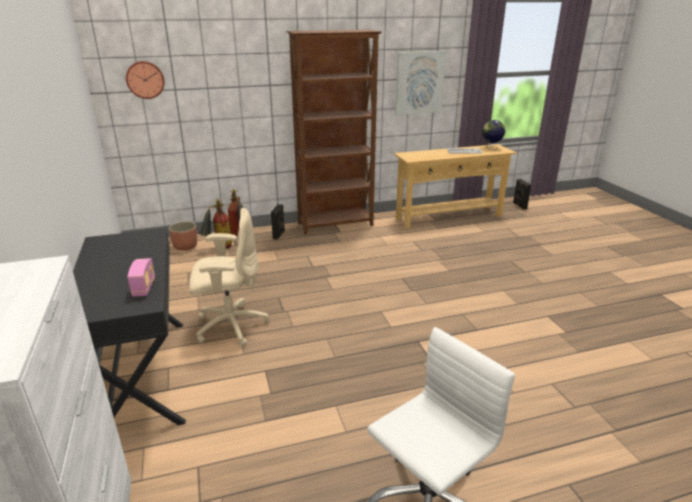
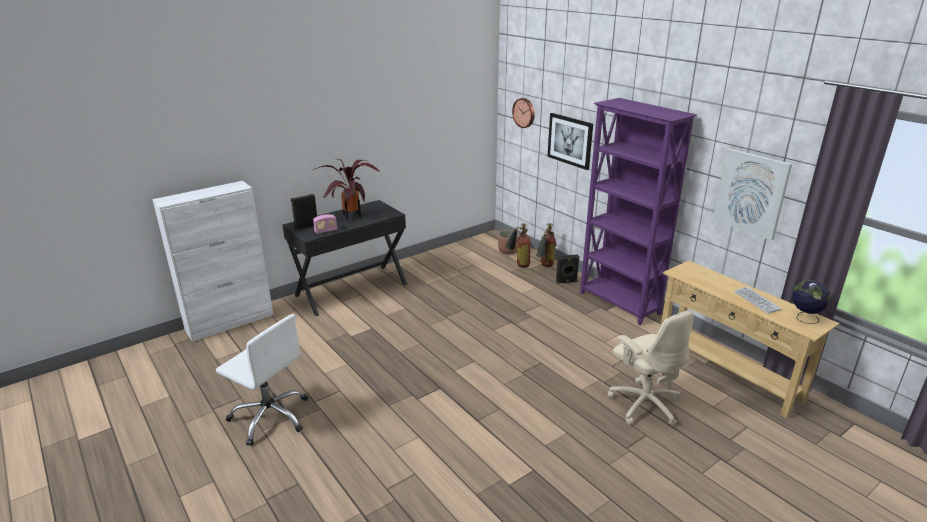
camera: 70 degrees right, 0 degrees up
(119, 263) = (351, 217): none -> potted plant
(227, 93) = (570, 140): none -> picture
(230, 325) = (415, 301): beige office chair -> beige office chair (644, 404)
(336, 224) = (619, 304): brown bookcase -> purple bookcase
(519, 206) = (849, 434): black speaker -> black speaker (306, 226)

